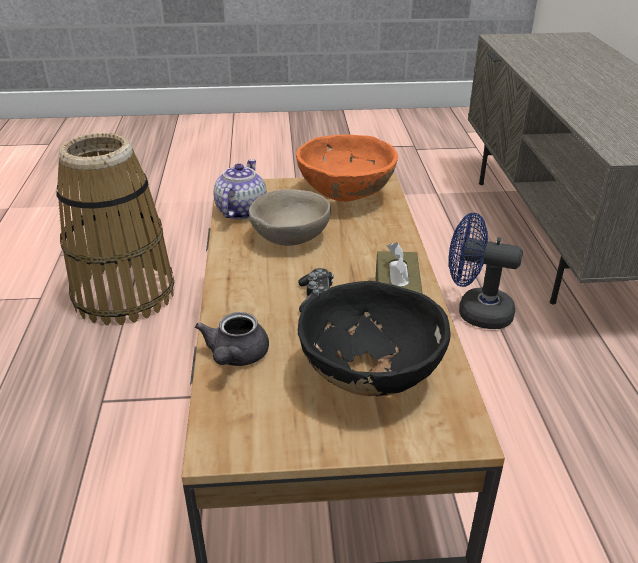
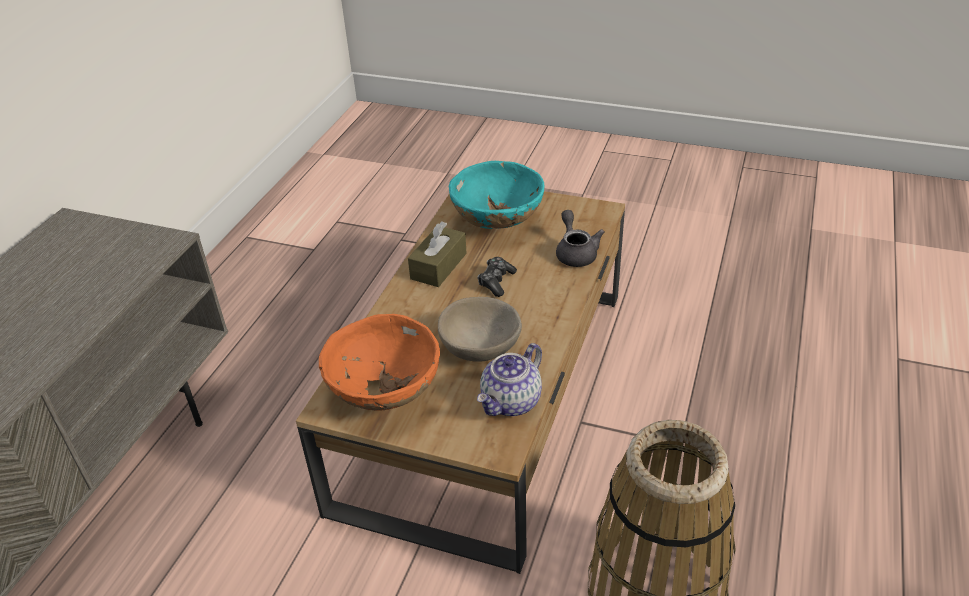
camera: 155 degrees left, 5 degrees up
(235, 357) = (575, 253): grey teapot -> grey teapot turned 45 degrees counterclockwise
(370, 377) = (497, 223): black bowl -> turquoise bowl
(475, 312) = (281, 437): blue fan -> none

